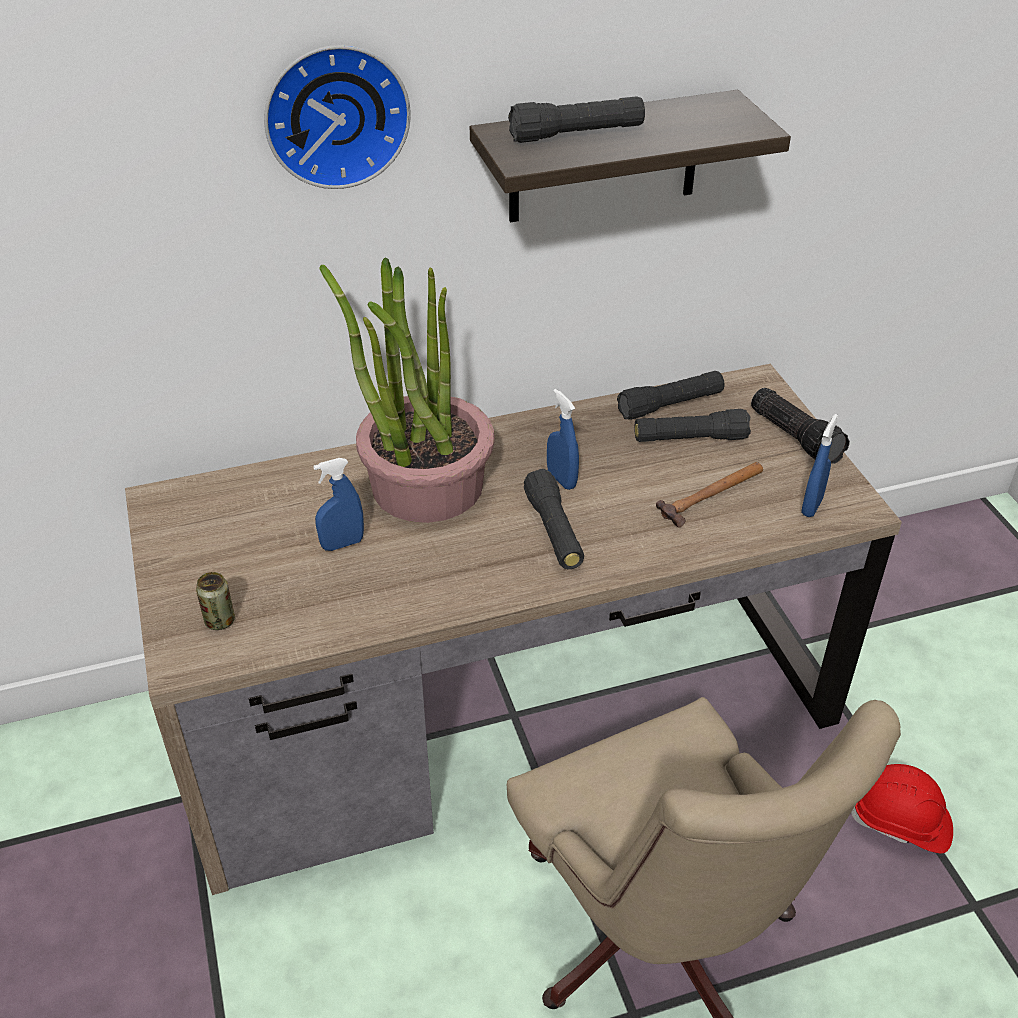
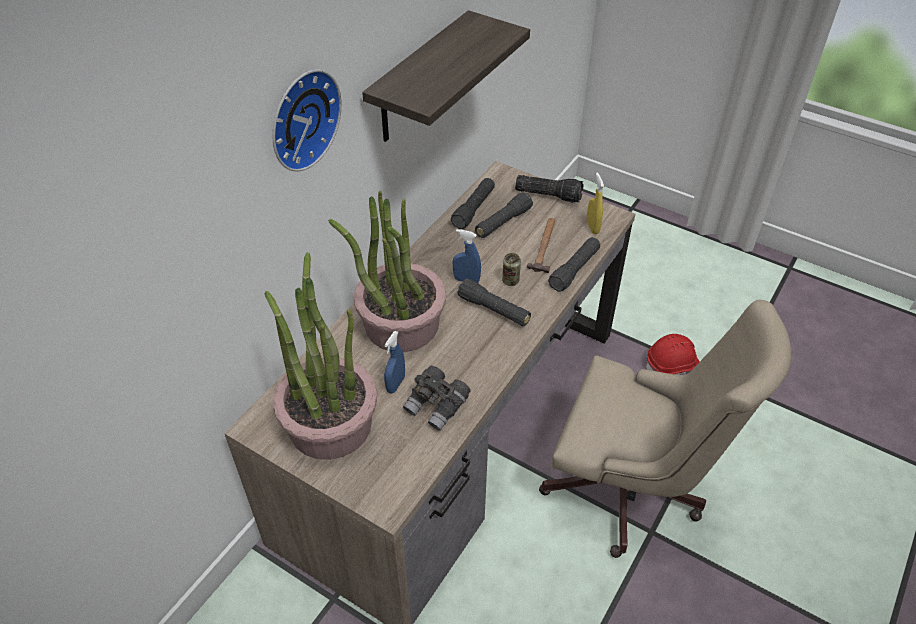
camera: 40 degrees left, 5 degrees up
(220, 621) = (381, 469): can -> can (510, 281)
(228, 541) = (330, 423): none -> potted plant
(357, 595) = (437, 406): none -> grey binoculars
(576, 134) = (428, 73): black flashlight -> black flashlight (574, 270)
(812, 506) = (592, 227): blue spray bottle -> yellow spray bottle

